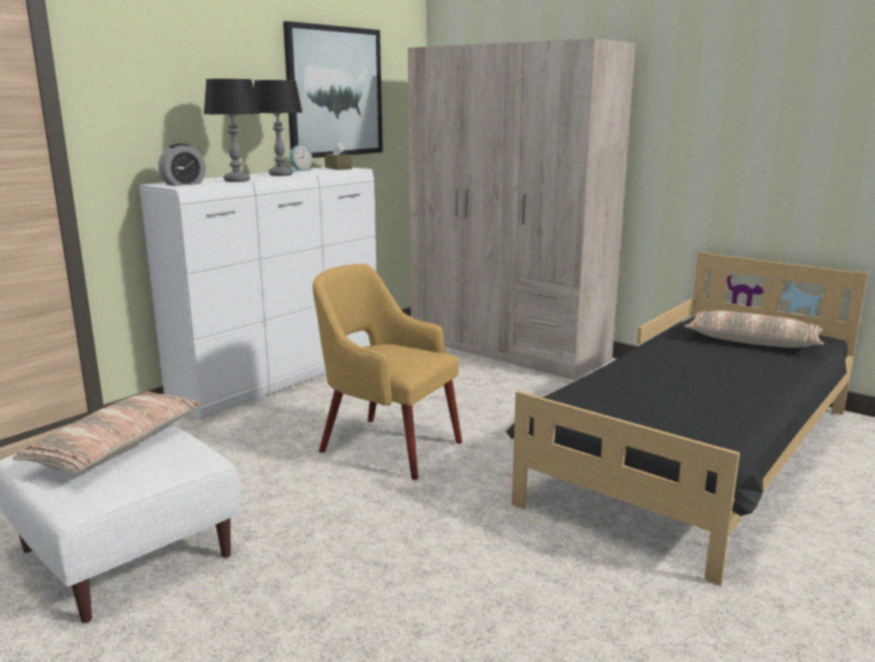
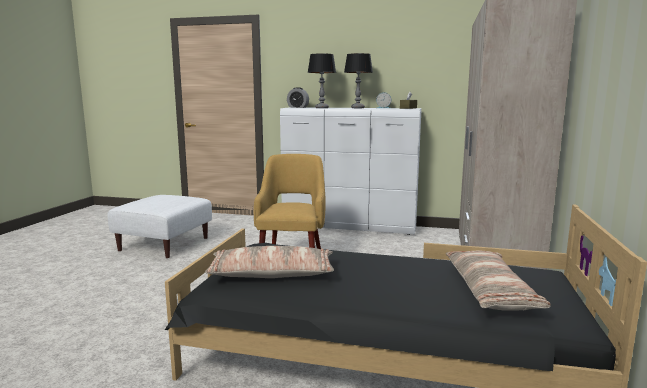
camera: 65 degrees right, 5 degrees down
(118, 446) = (169, 200): pillow -> pillow (272, 275)
(334, 92) = (428, 61): picture -> none

